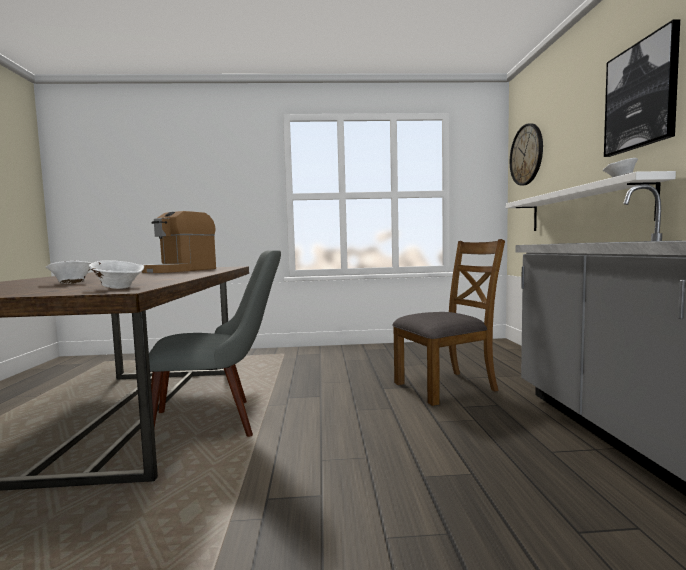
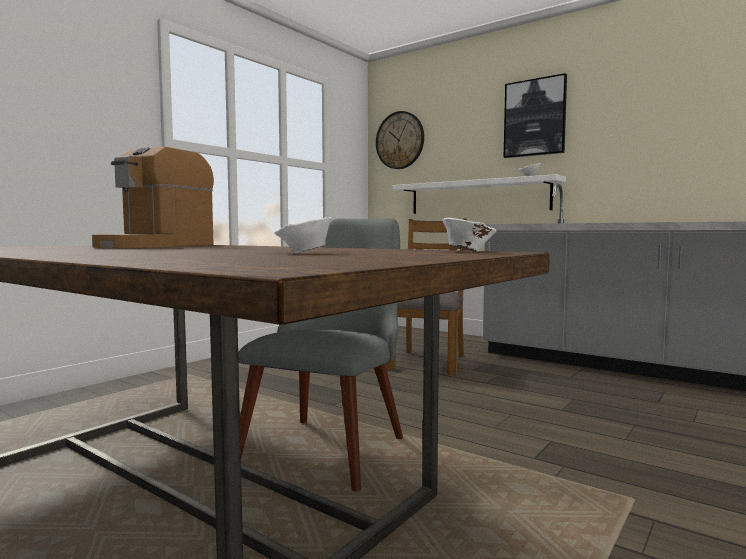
camera: 50 degrees left, 0 degrees up
(180, 270) = (156, 246): coffee machine -> coffee machine turned 45 degrees clockwise

